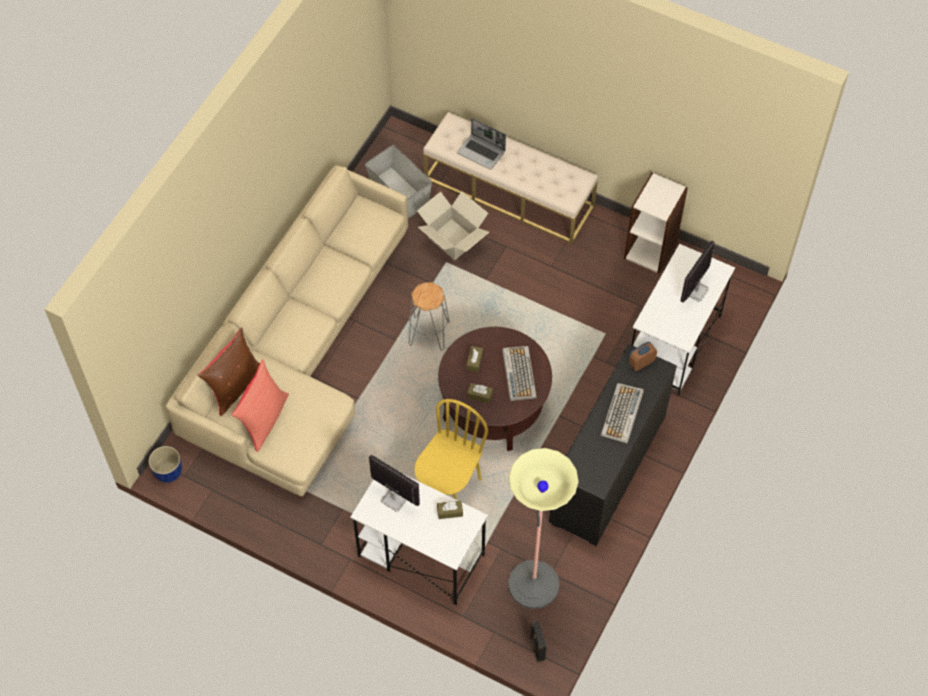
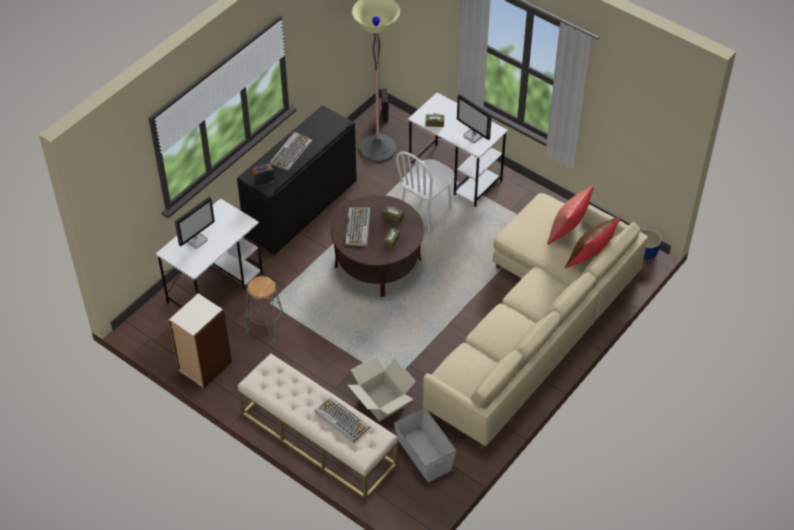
camera: 170 degrees left, 10 degrees down
(429, 333) = (420, 324): grey stool -> grey stool (265, 326)
(449, 488) = (426, 213): yellow chair -> white chair
(482, 152) = (341, 420): laptop -> keyboard

